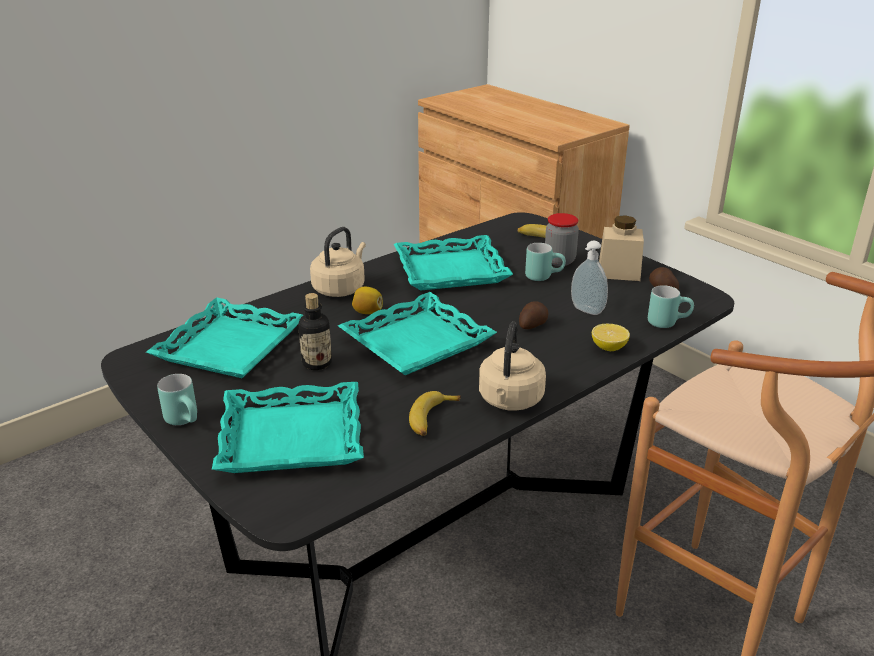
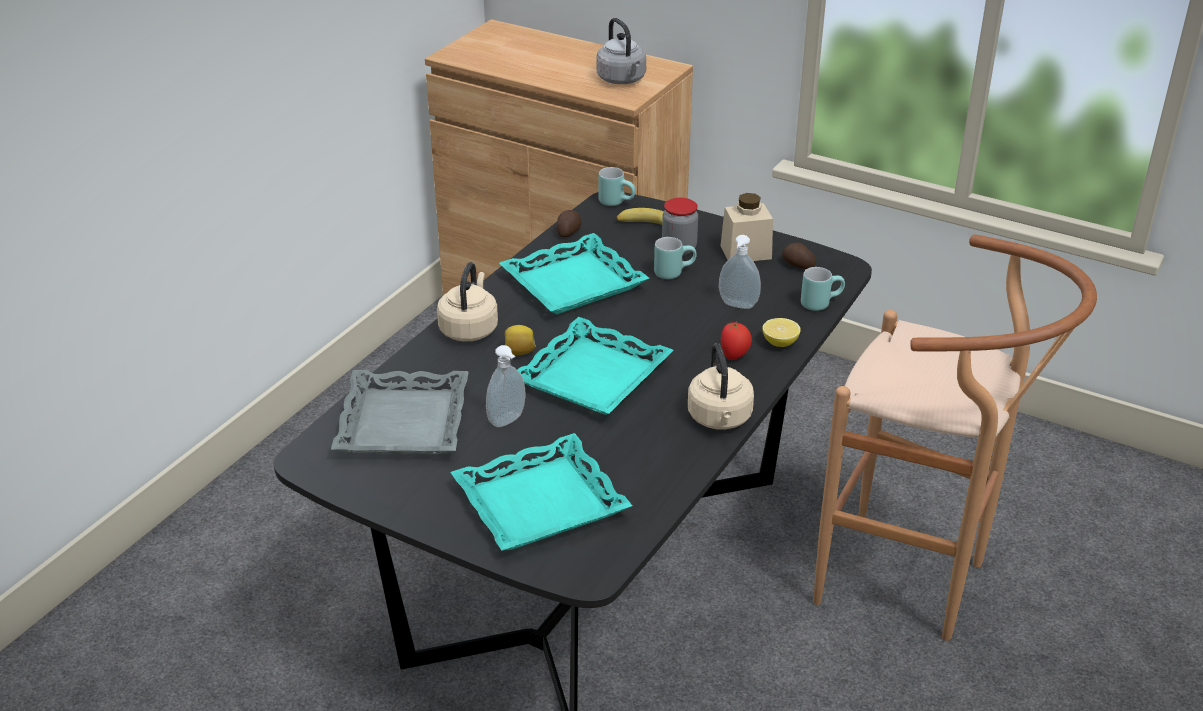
camera: 20 degrees left, 5 degrees up
(187, 420) = (423, 510): turquoise mug -> turquoise mug (617, 202)
(231, 347) = (404, 423): turquoise tray -> grey tray
(317, 363) = (508, 421): bottle -> soap dispenser
(431, 419) = (659, 454): banana -> none
(532, 324) = (694, 332): potato -> potato (568, 232)
(558, 350) = (734, 356): none -> tomato
(562, 127) = (622, 80): none -> grey kettle

